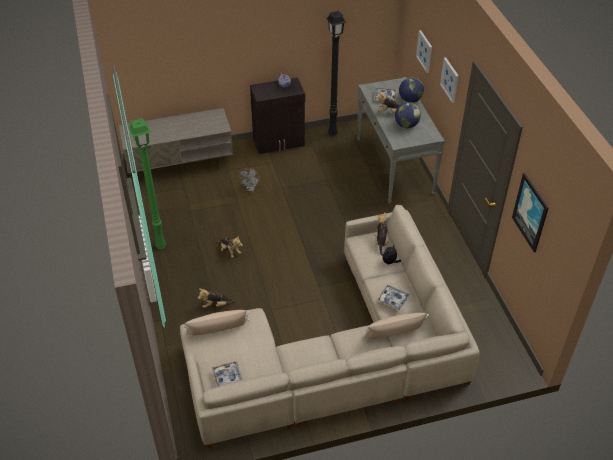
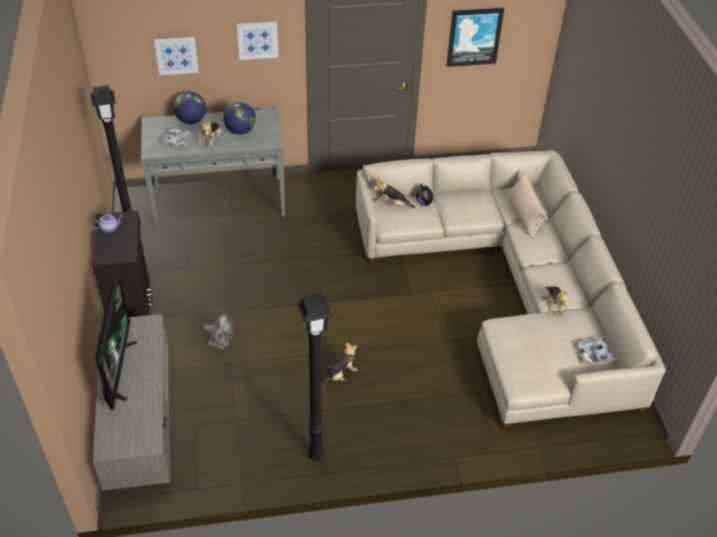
camera: 85 degrees left, 0 degrees up
(160, 245) = (315, 457): green floor lamp -> black floor lamp
(183, 121) = (117, 370): none -> television
(216, 305) = (433, 394): plush toy -> plush toy (552, 305)
(217, 329) = (520, 362): beige pillow -> none
(393, 299) = (480, 207): tray -> none

